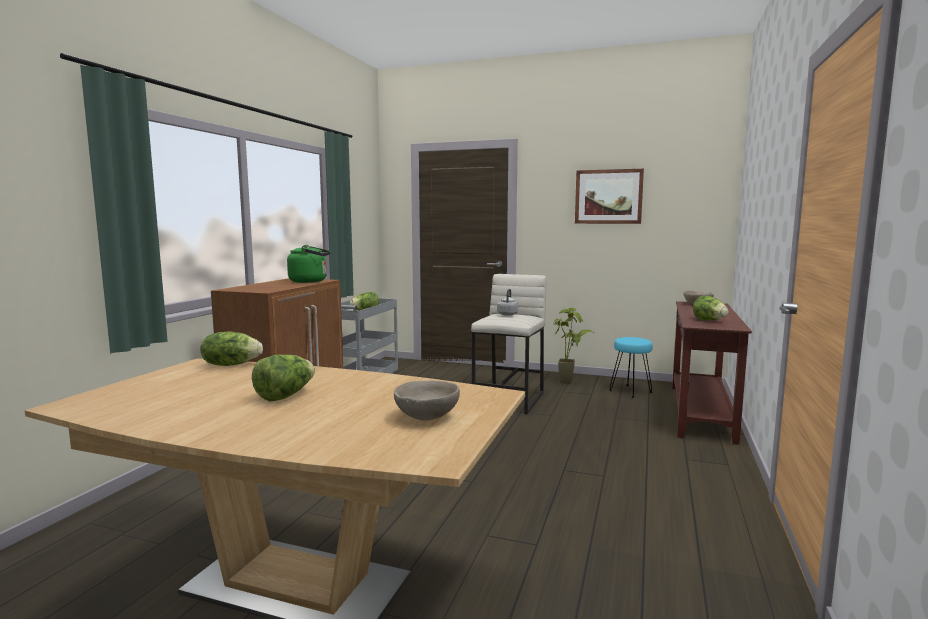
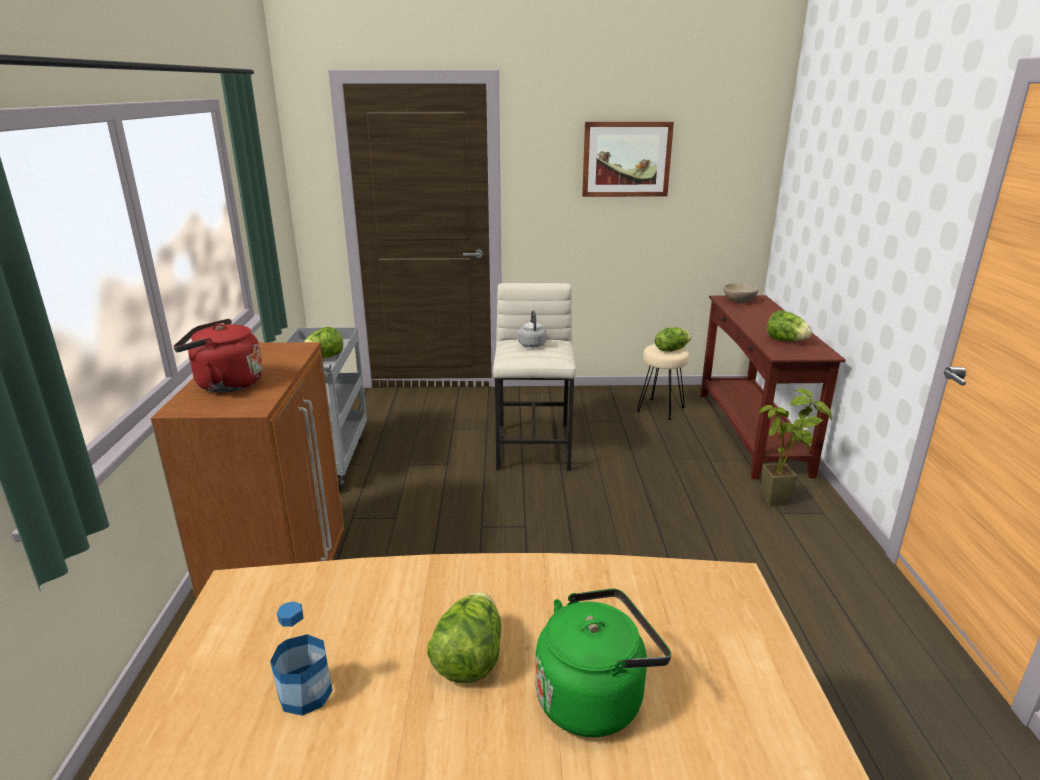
camera: 20 degrees left, 15 degrees up
(185, 393) = (305, 693): none -> bottle
(231, 364) = (293, 579): lettuce -> lettuce (671, 349)
(264, 285) = (225, 384): none -> red kettle
(310, 281) = (282, 355): green kettle -> green kettle (594, 697)
(427, 416) = (707, 664): beige bowl -> none
(571, 383) = (587, 404): potted plant -> potted plant (784, 502)
(630, 391) = (661, 409): turquoise stool -> beige stool

